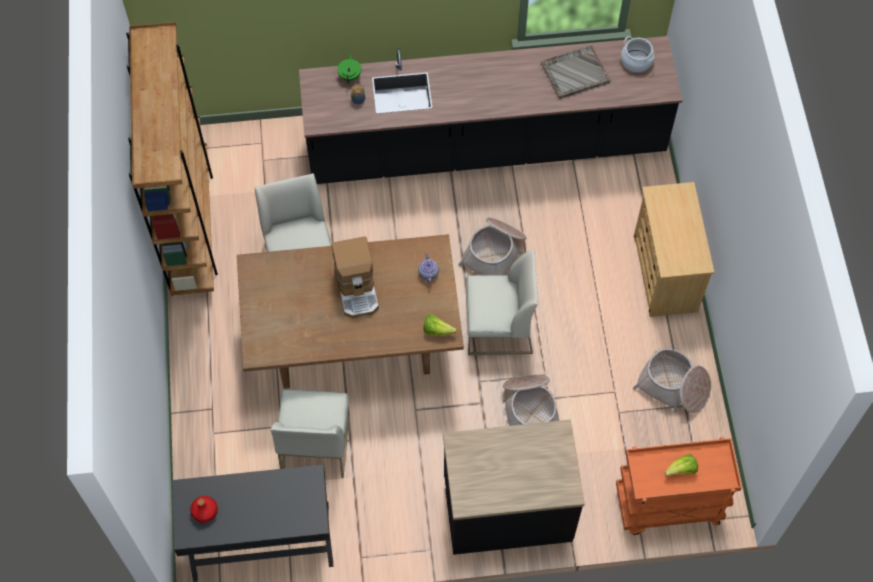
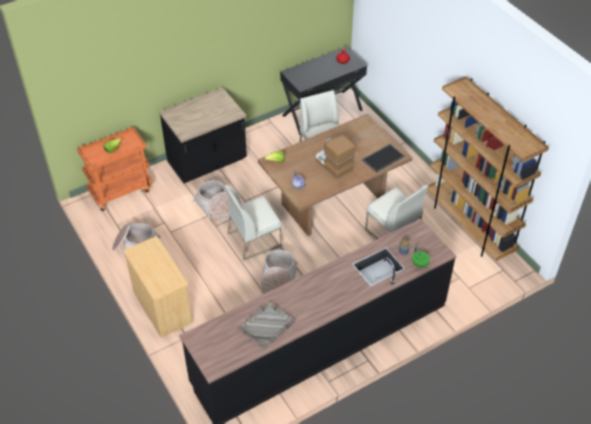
camera: 155 degrees right, 15 degrees down
(278, 271) = (383, 157): none -> tray
(636, 61) = (225, 351): cooking pot -> none

